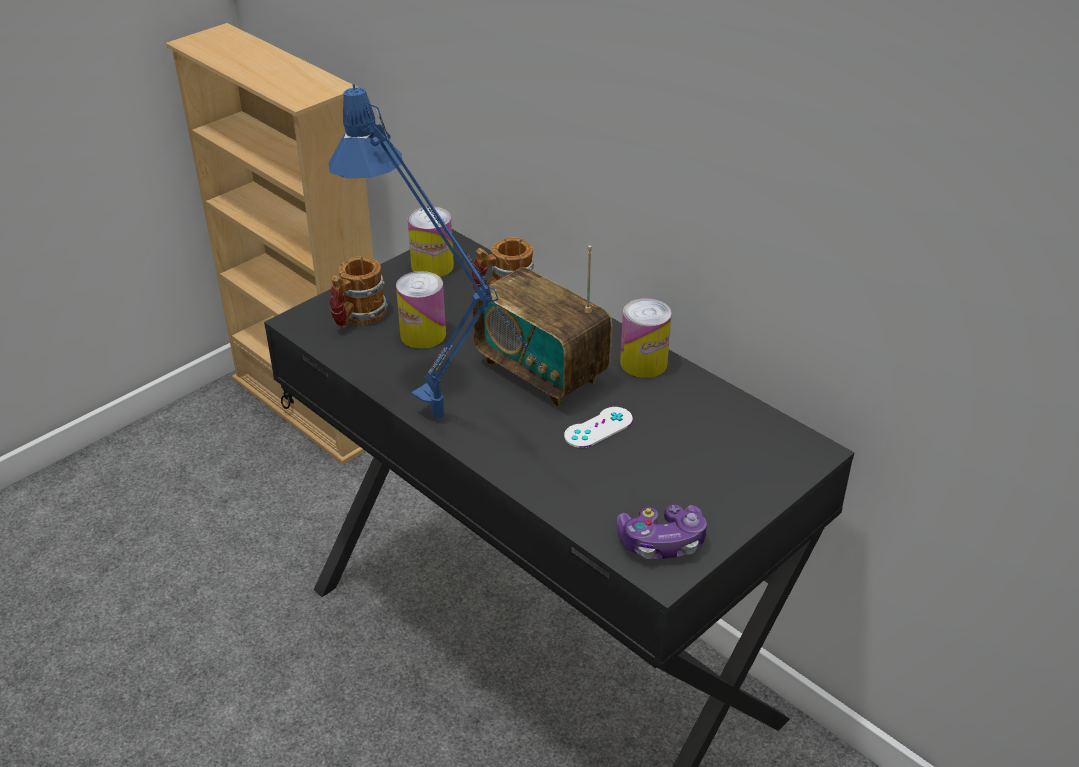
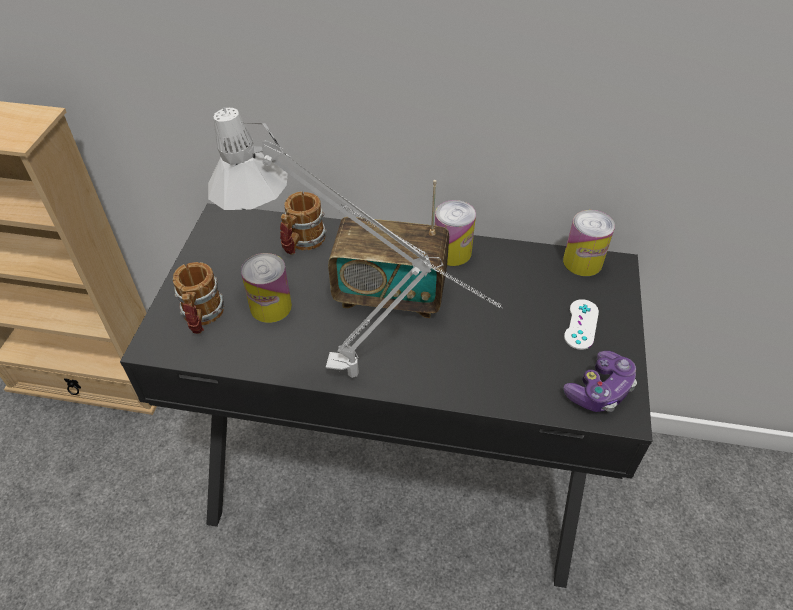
camera: 35 degrees left, 10 degrees up
(432, 266) = (222, 242): can -> can (582, 262)
(450, 427) = (369, 378): blue table lamp -> grey table lamp
(598, 428) = (472, 320): white game controller -> white game controller (581, 324)

